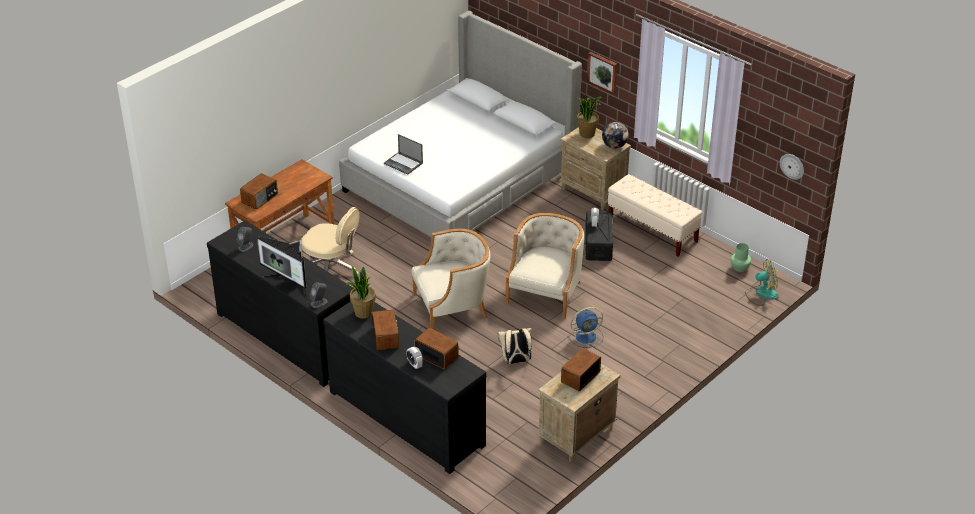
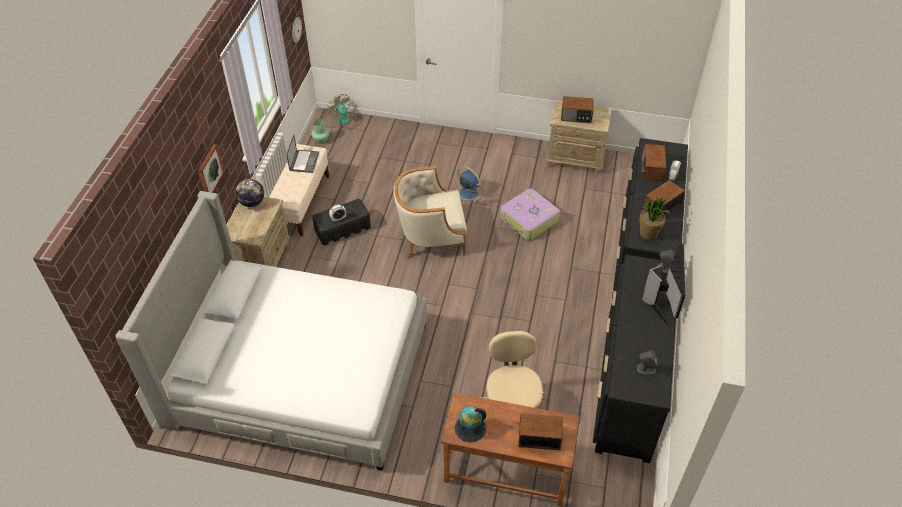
camera: 120 degrees left, 10 degrees up
(298, 173) = (470, 428): none -> globe
(403, 163) = (372, 358): laptop -> laptop (304, 161)
(452, 307) = (496, 287): beige armchair -> none
(515, 361) = (528, 220): beige backpack -> suitcase
(587, 134) = (240, 229): potted plant -> none

